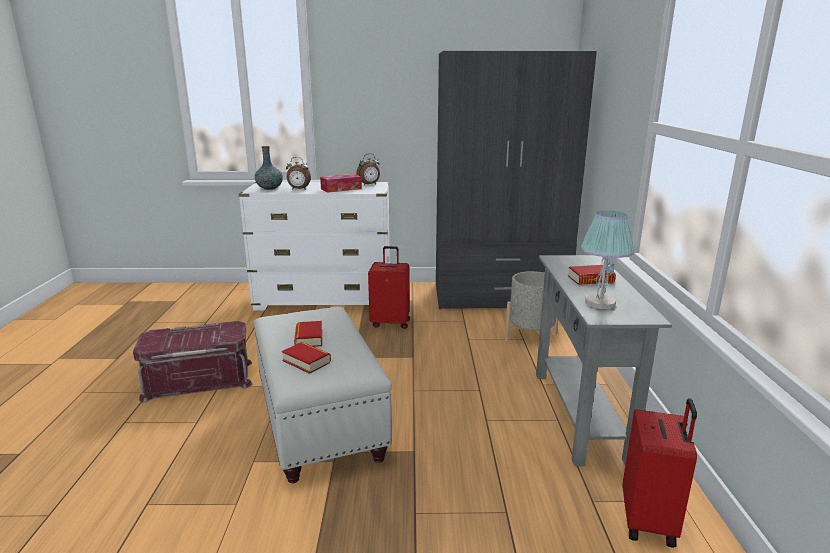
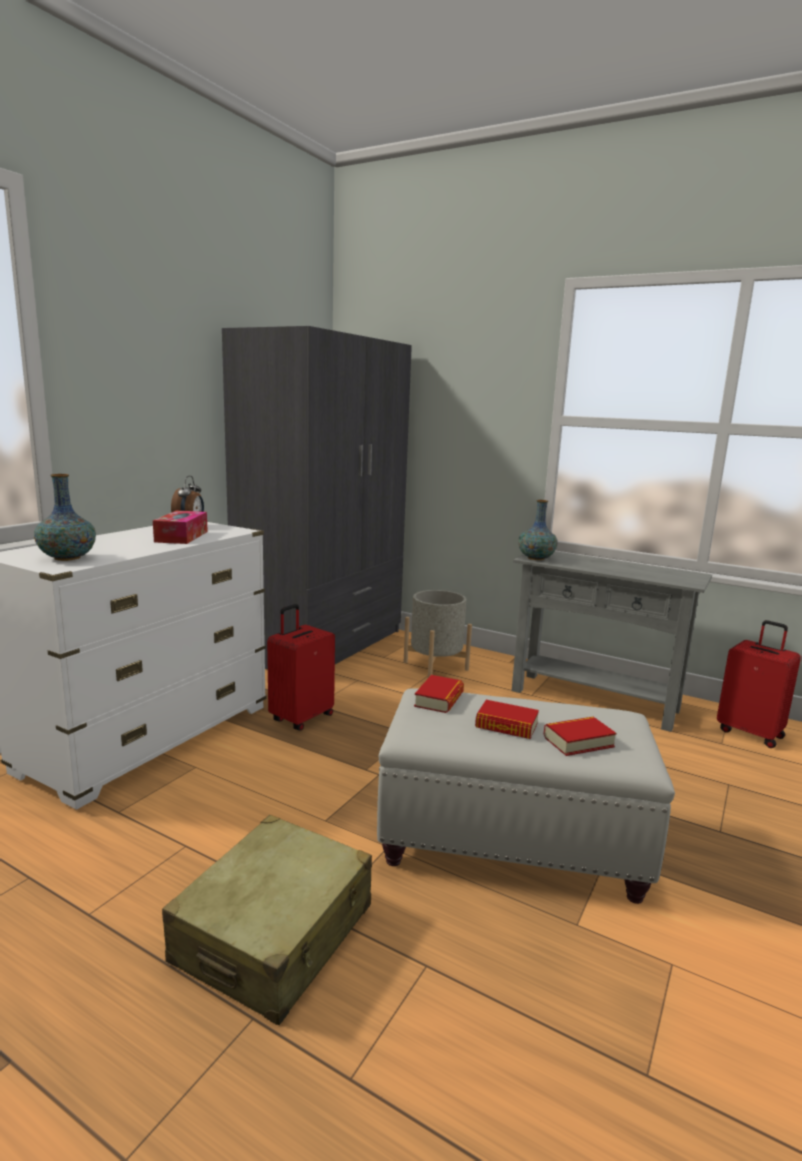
camera: 60 degrees left, 5 degrees down
(199, 379) = (275, 934): red storage box -> beige suitcase
(298, 189) = (123, 549): alarm clock -> none
(558, 260) = (536, 558): none -> vase
(590, 279) = (598, 564): book -> book (439, 699)
(600, 303) = (658, 576): table lamp -> none

